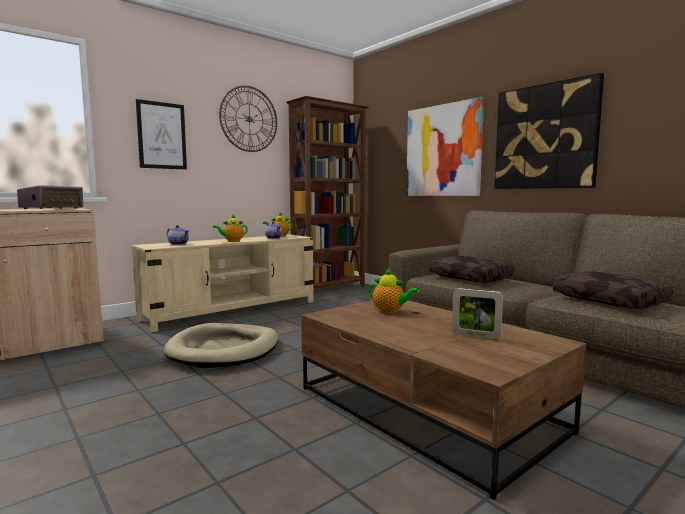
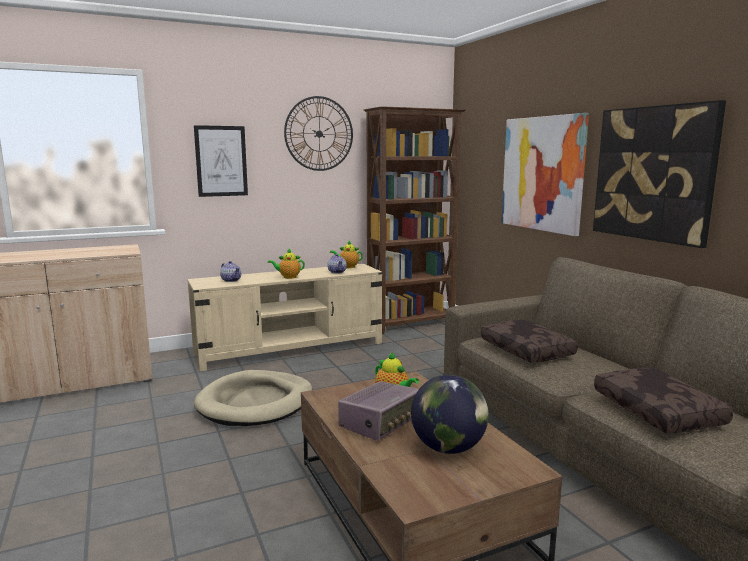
camera: 15 degrees right, 5 degrees up
(52, 209) = (107, 250): radio -> radio (380, 423)
(475, 336) = (448, 448): picture frame -> globe

